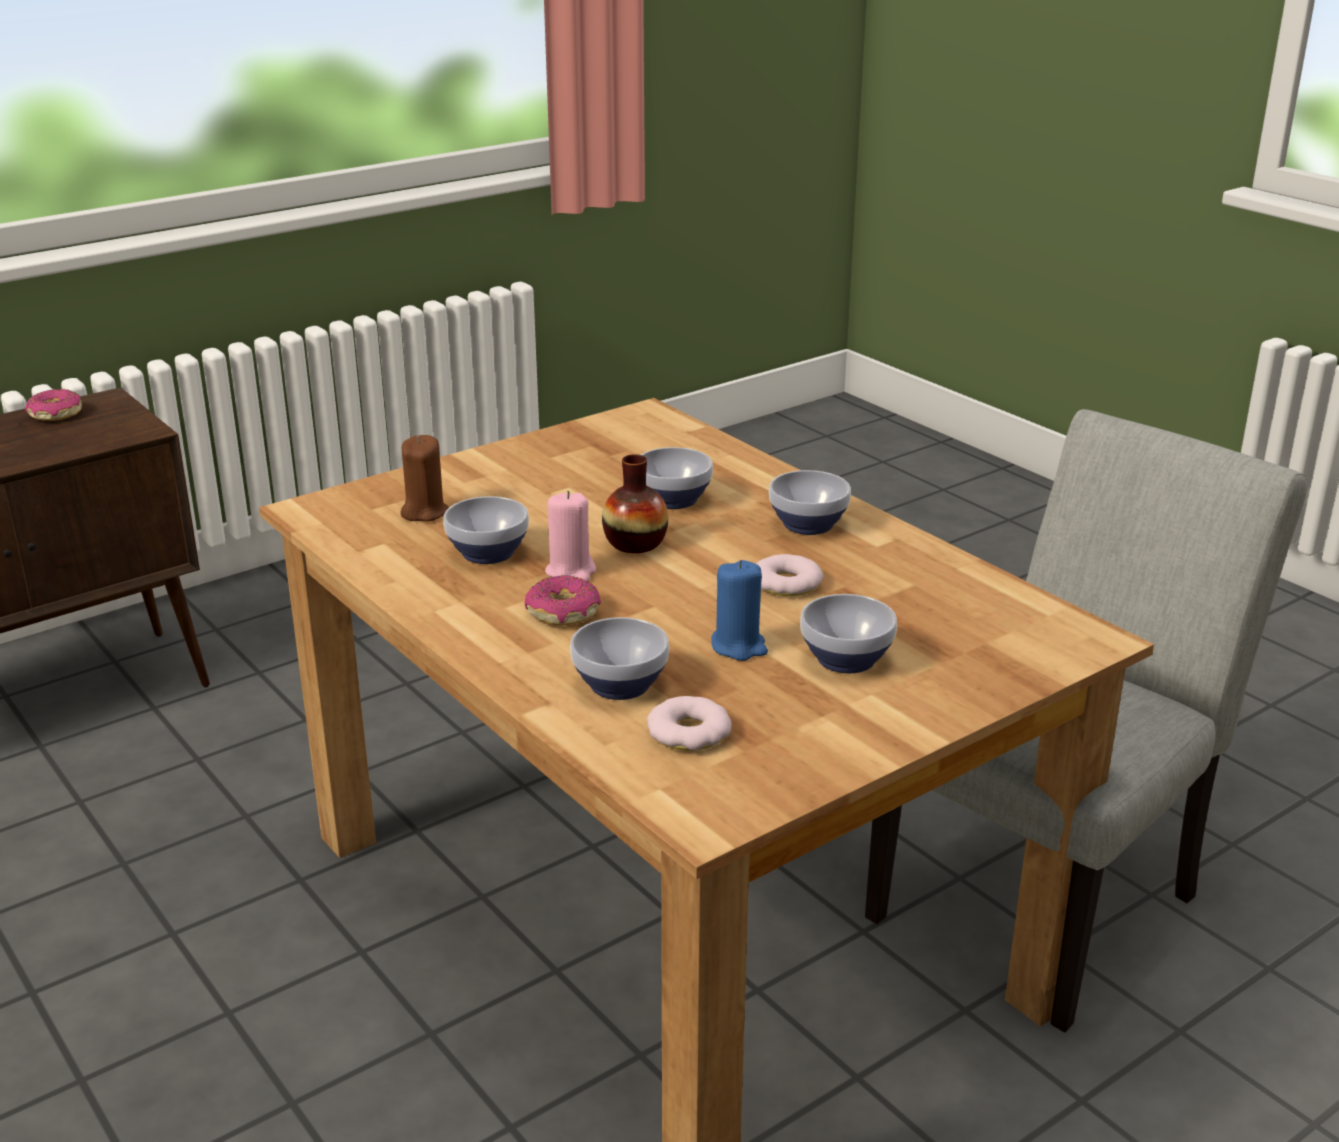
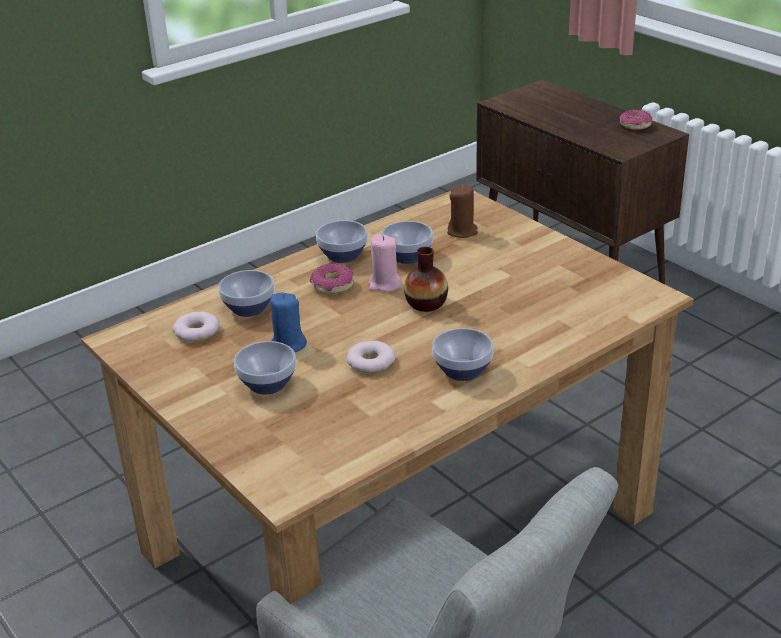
camera: 90 degrees right, 5 degrees up
(671, 499) = (496, 313): bowl -> bowl (344, 255)

